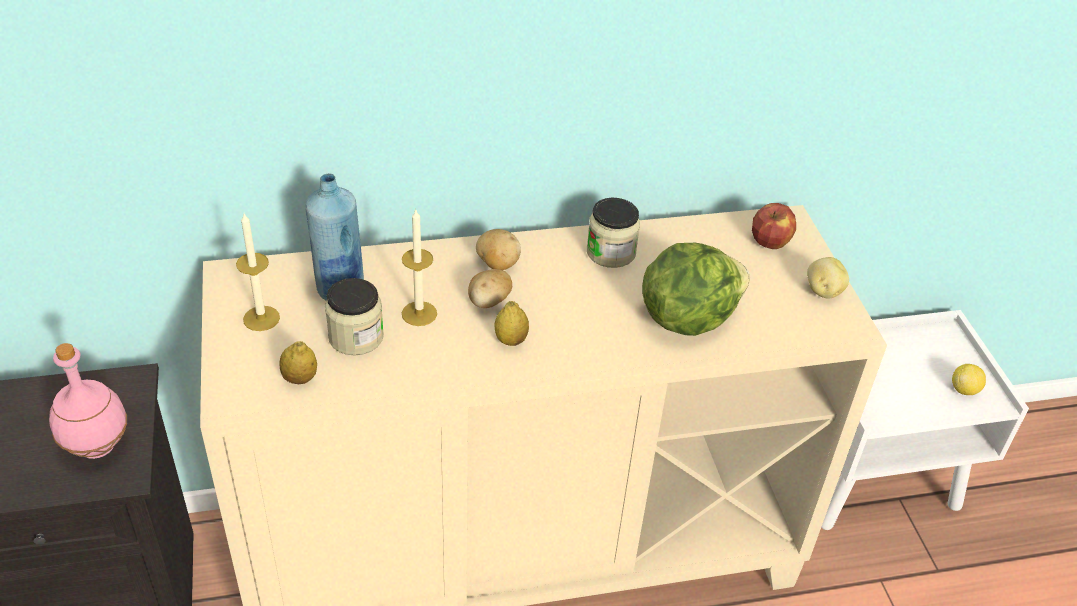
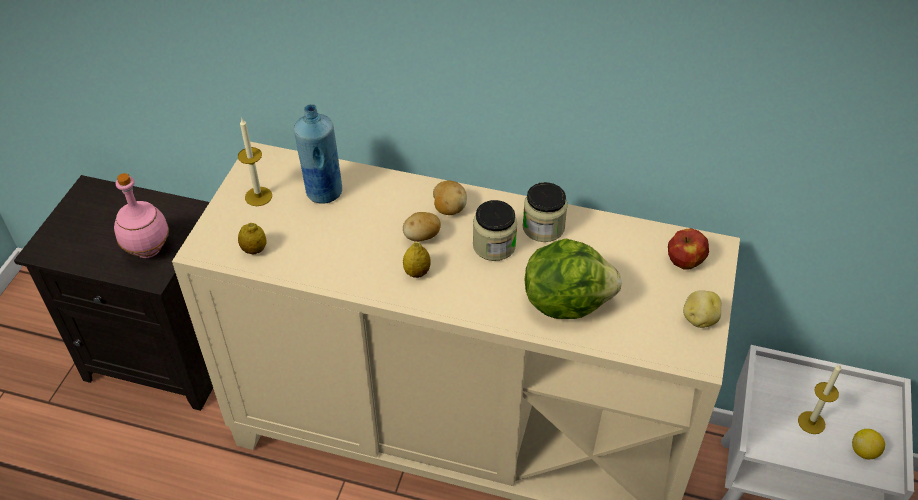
camera: 30 degrees right, 5 degrees up
(356, 337) = (311, 232): jar -> jar (494, 246)
(419, 313) = (366, 229): candle -> candle (811, 422)

